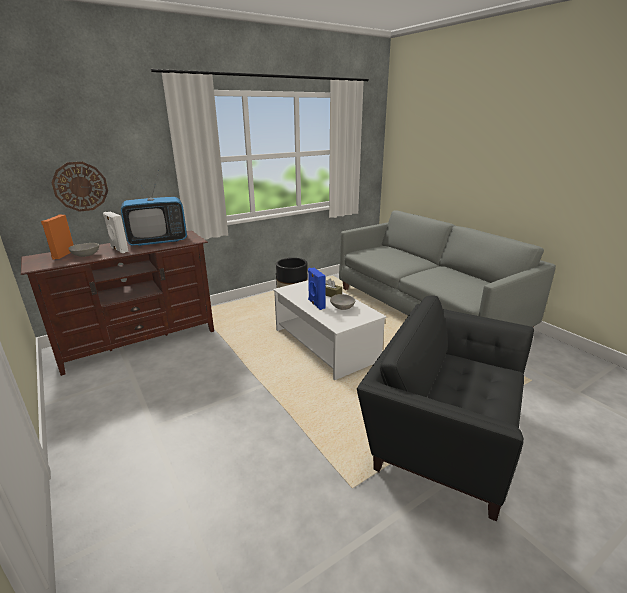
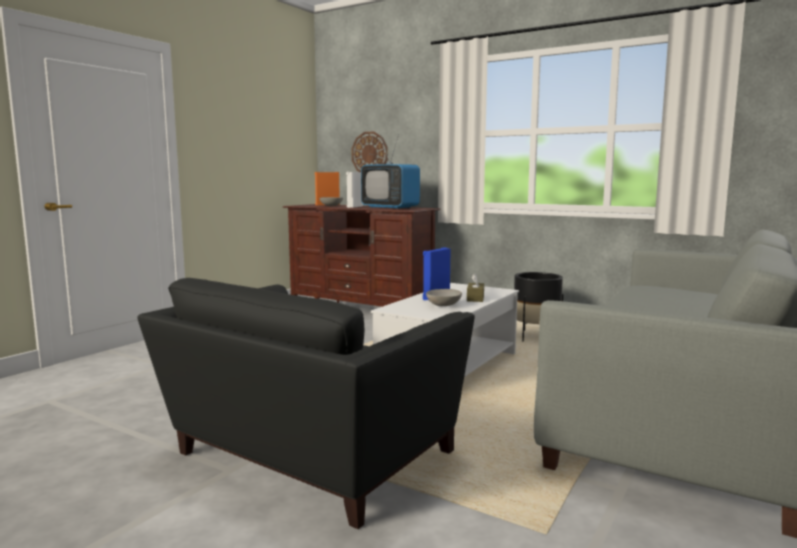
camera: 65 degrees right, 15 degrees down
(442, 434) = (309, 456): black armchair -> black armchair turned 150 degrees counterclockwise

